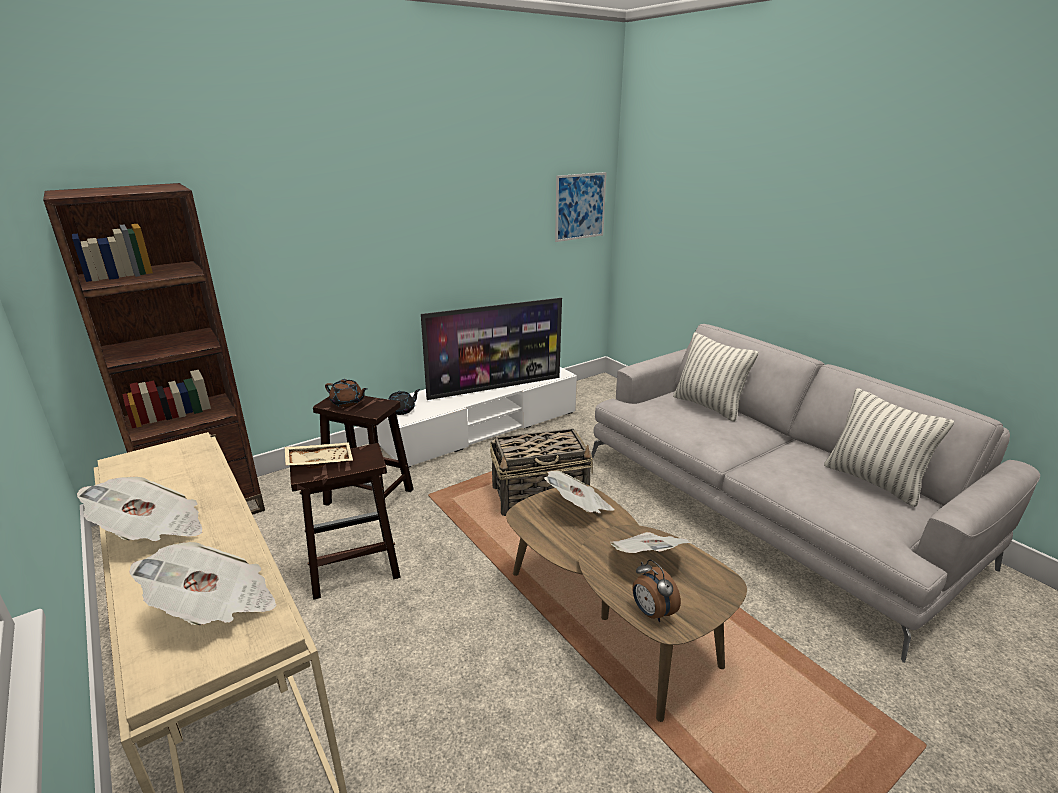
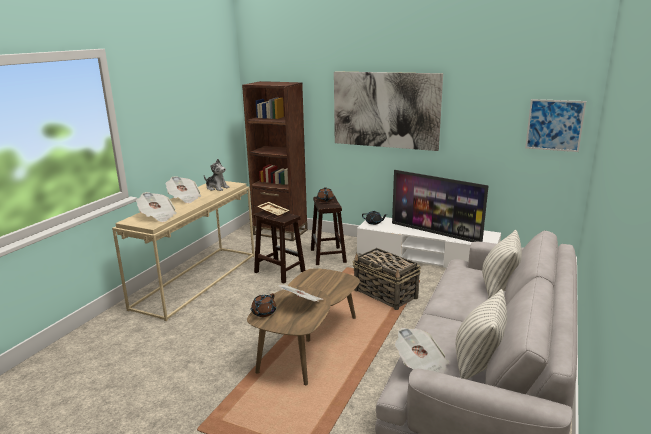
camera: 60 degrees right, 5 degrees down
(168, 470) = (217, 188): none -> plush toy
(369, 218) = (386, 110): none -> picture
(579, 508) = (334, 283): newspaper -> newspaper (421, 366)
(651, 613) = (263, 313): alarm clock -> brown teapot

